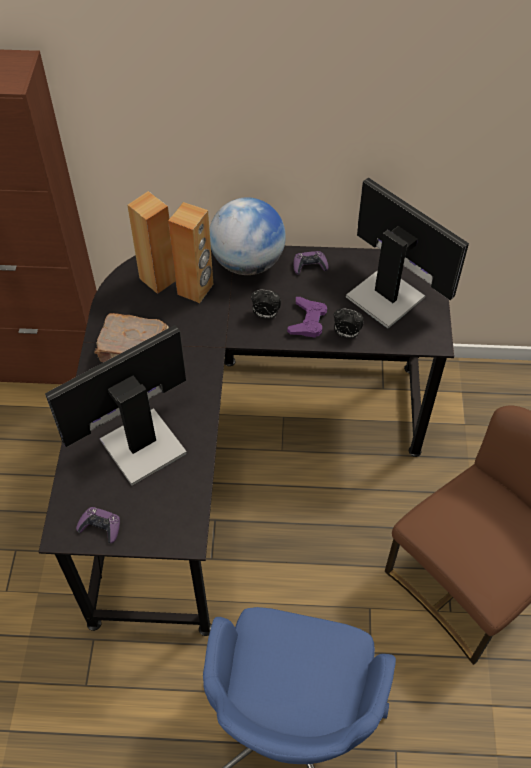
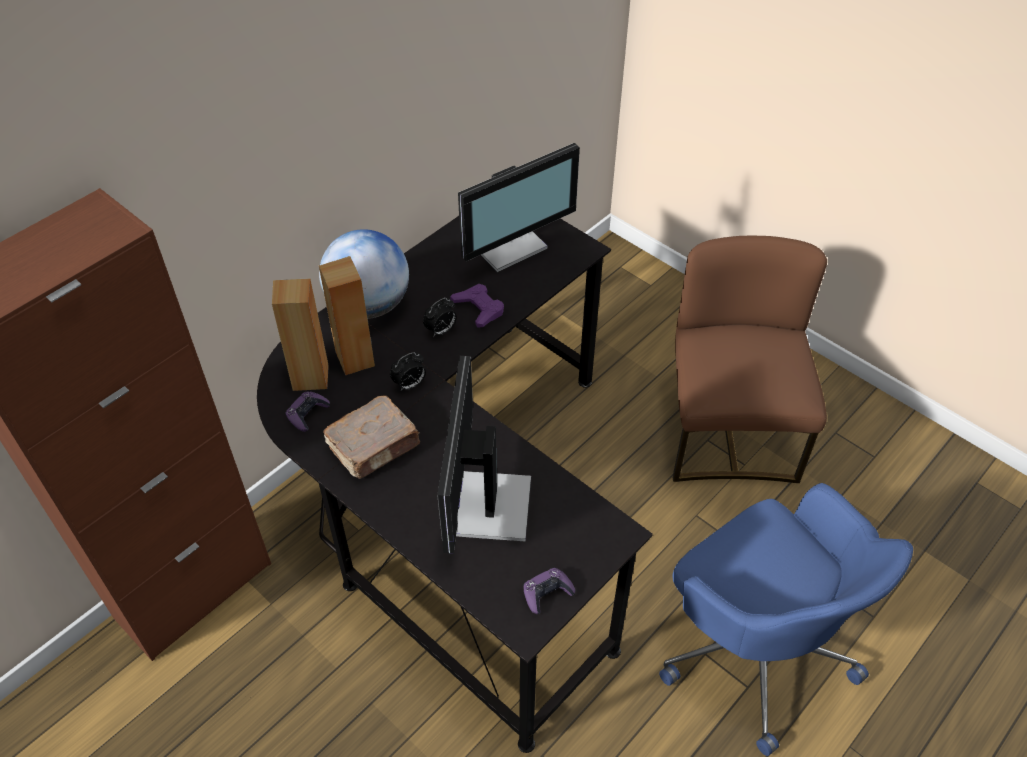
camera: 50 degrees left, 5 degrees down
(309, 265) = (421, 269): purple game controller -> purple game controller (307, 413)
(346, 334) = (520, 294): alarm clock -> alarm clock (409, 385)
(386, 295) = (508, 245): monitor -> monitor turned 150 degrees clockwise

